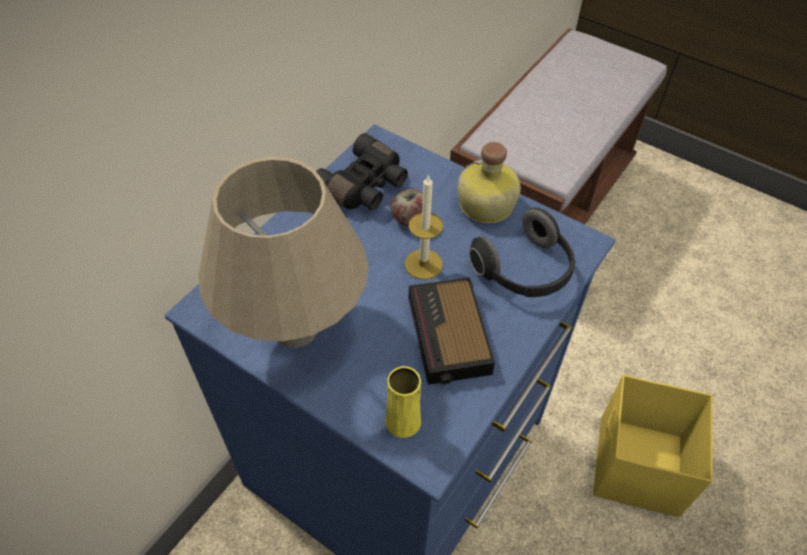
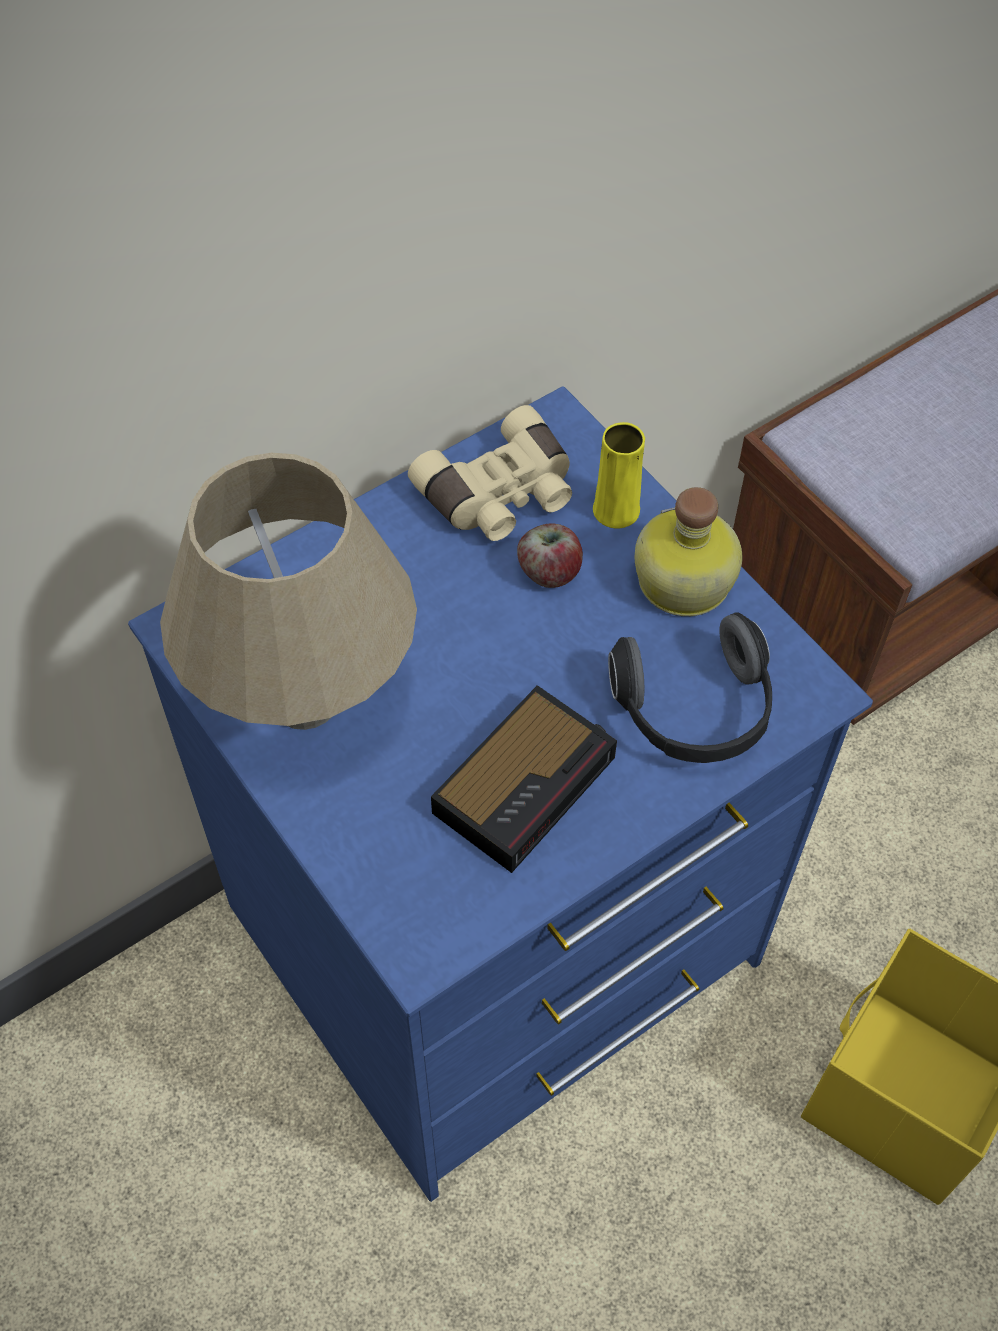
camera: 20 degrees right, 5 degrees up
(365, 187) = (501, 496): black binoculars -> beige binoculars
(403, 421) = (404, 887): yellow vase -> yellow vase (616, 510)
(423, 264) = (538, 653): candle -> none
(449, 337) = (527, 782): alarm clock -> alarm clock turned 150 degrees counterclockwise

